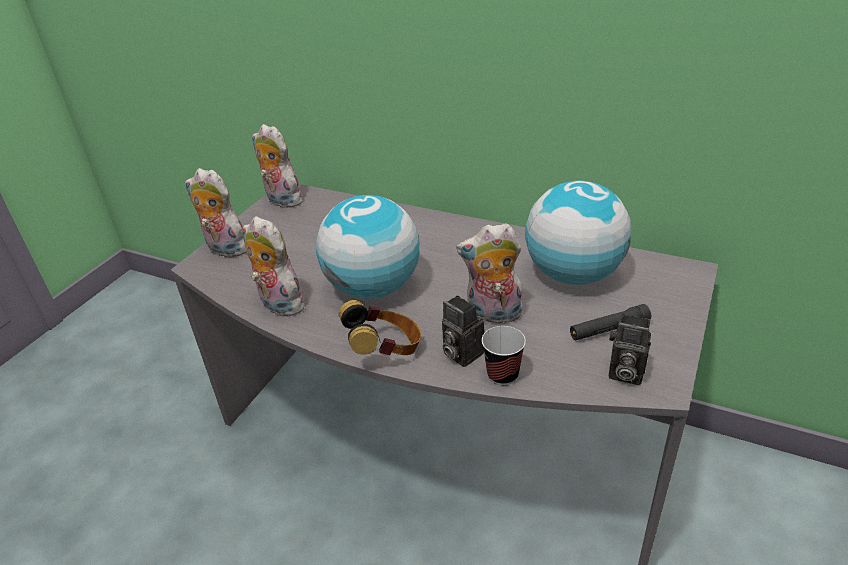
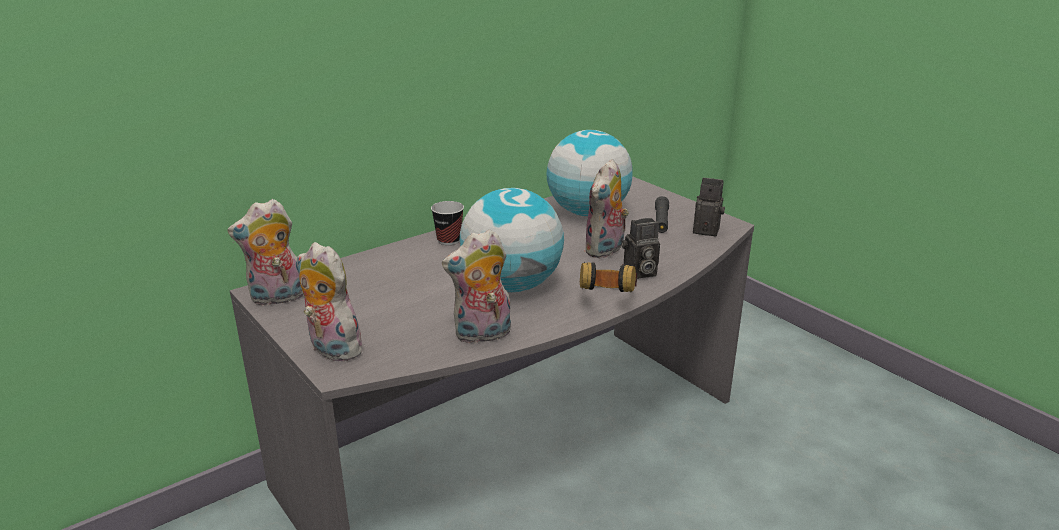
camera: 65 degrees left, 10 degrees down
(224, 249) = (331, 349): plush toy -> plush toy turned 75 degrees clockwise
(502, 375) = (677, 265): cup -> cup (449, 240)
(623, 373) = (708, 230): camera -> camera turned 120 degrees counterclockwise

